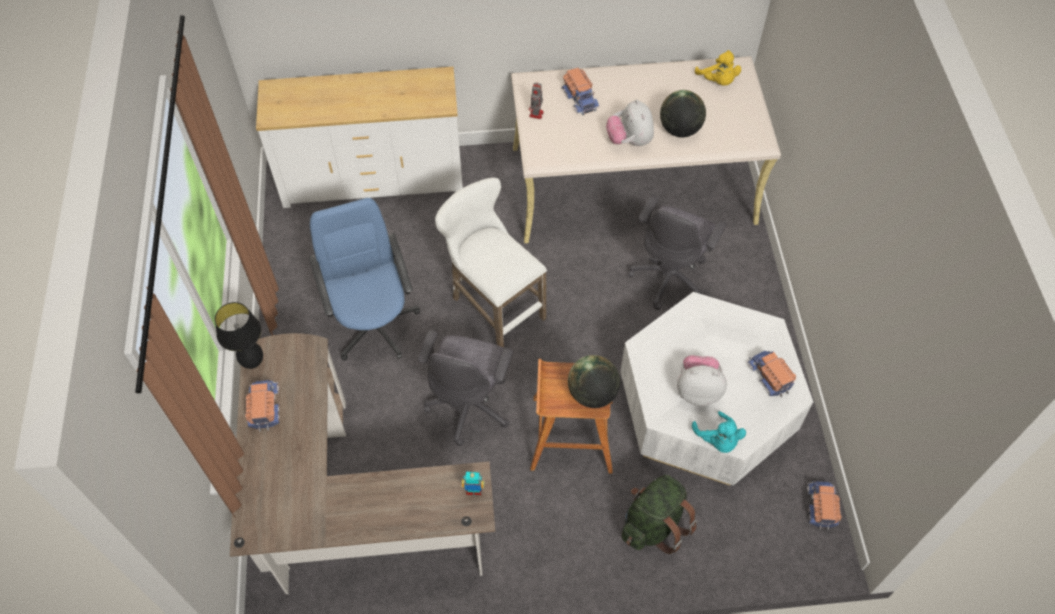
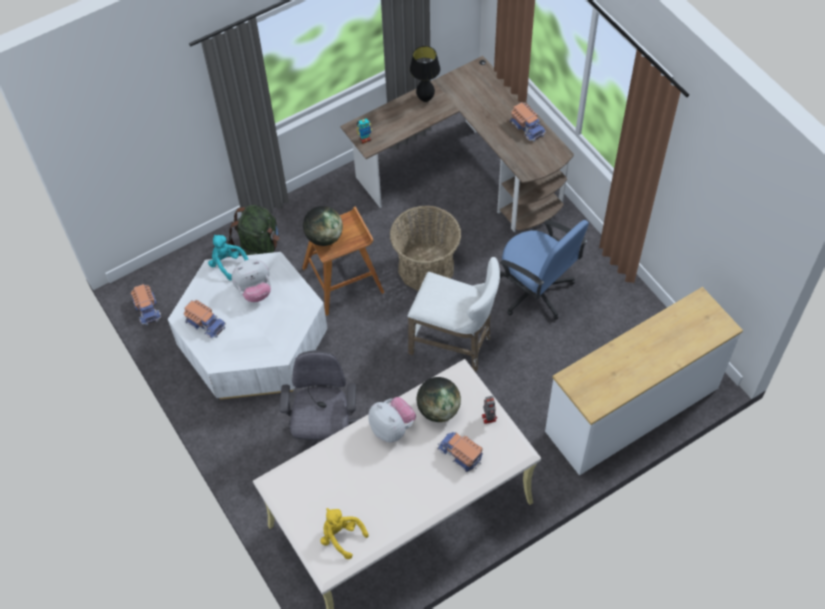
camera: 155 degrees right, 0 degrees up
(253, 362) = (557, 147): black table lamp -> black table lamp (425, 99)
(470, 405) = (426, 267): grey office chair -> basket
(680, 129) = (353, 461): globe -> globe (438, 410)

